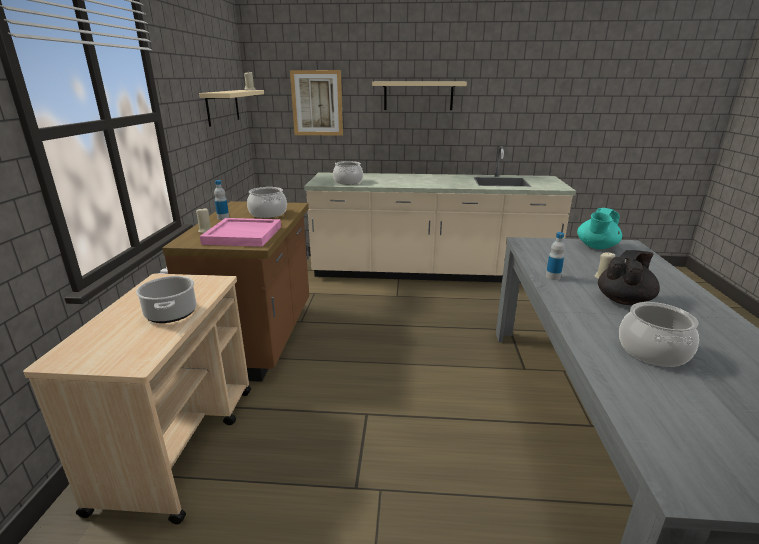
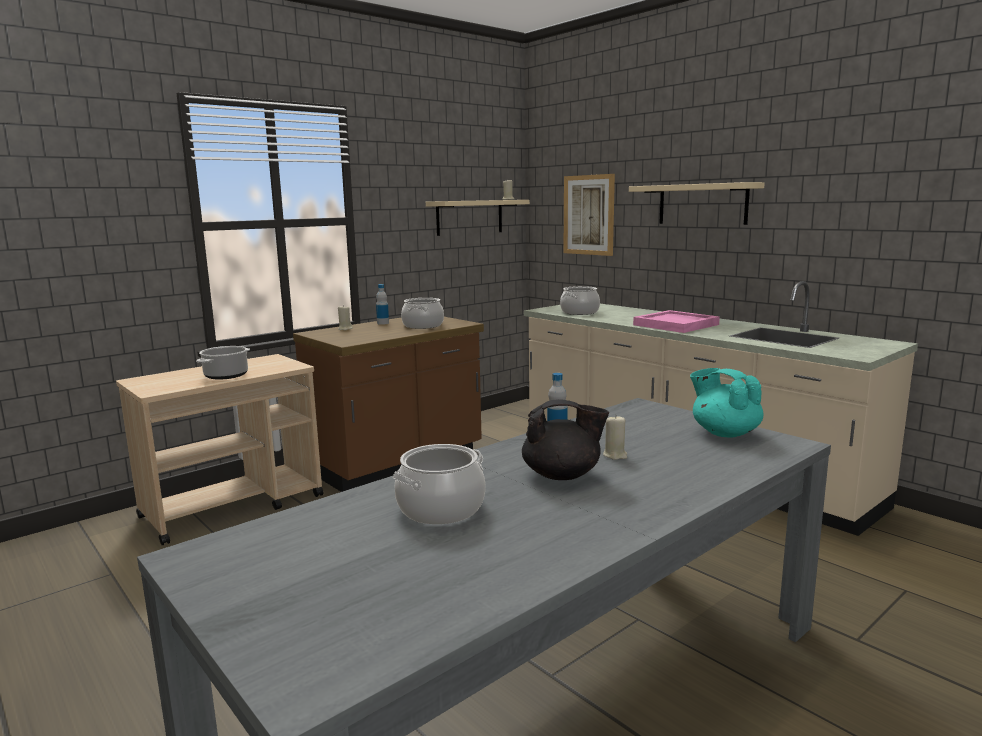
camera: 45 degrees right, 10 degrees down
(244, 235) = (359, 335): pink tray -> pink tray (676, 325)
(596, 247) = (724, 433): turquoise teapot -> turquoise teapot turned 60 degrees clockwise

